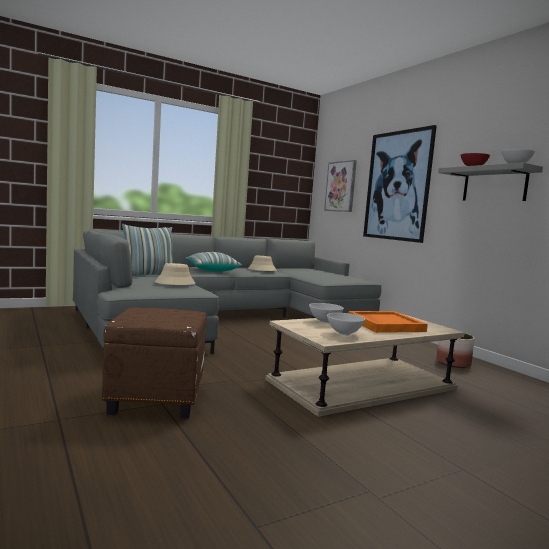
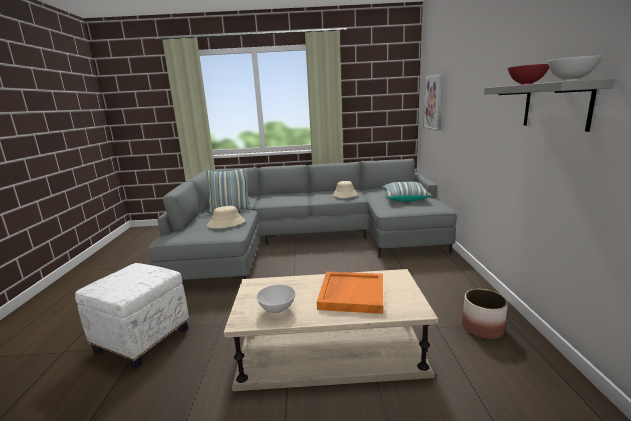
camera: 30 degrees right, 10 degrees up
(155, 398) = (143, 339): brown ottoman -> white ottoman
(212, 270) = (296, 198): pillow -> pillow (404, 198)
(324, 322) = (291, 284): white bowl -> none
(397, 186) = (471, 103): picture -> none

